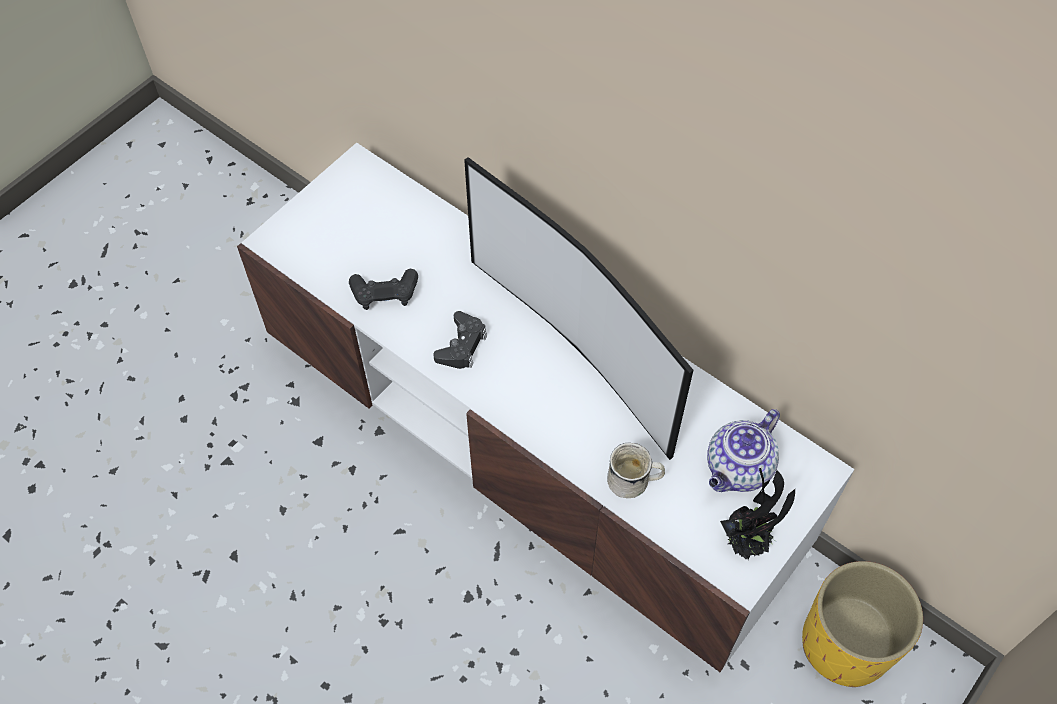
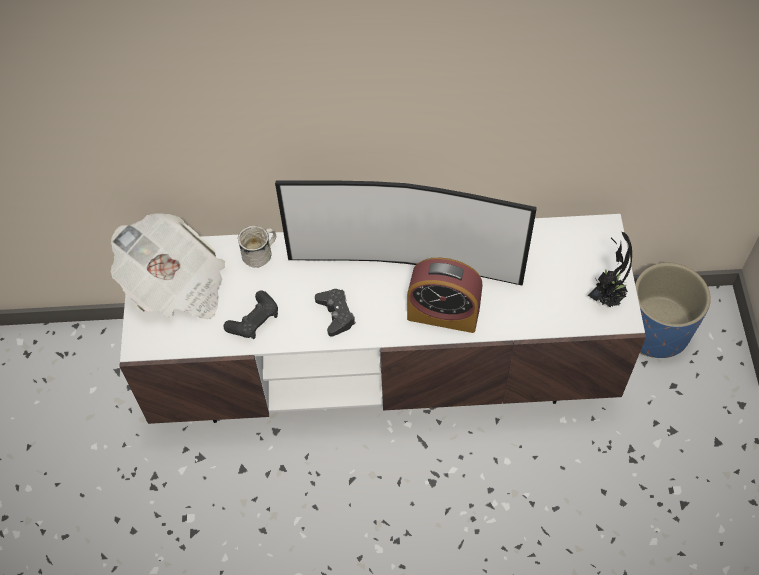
camera: 40 degrees left, 0 degrees up
(353, 210) = (176, 285): none -> newspaper
(561, 425) = (443, 314): none -> alarm clock
(634, 482) = (516, 313): white mug -> white mug (261, 253)
(738, 469) = (563, 261): teapot -> none
(846, 644) = (657, 331): yellow planter -> blue planter

